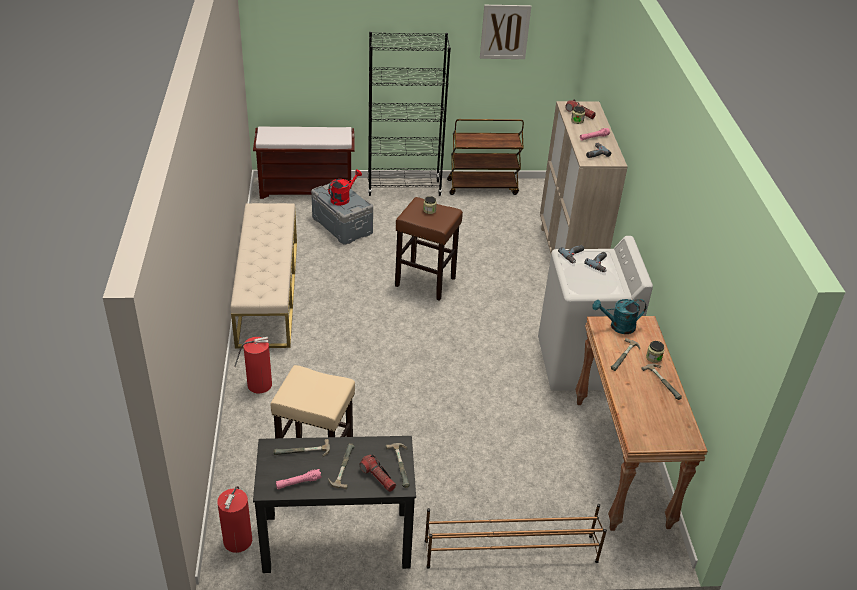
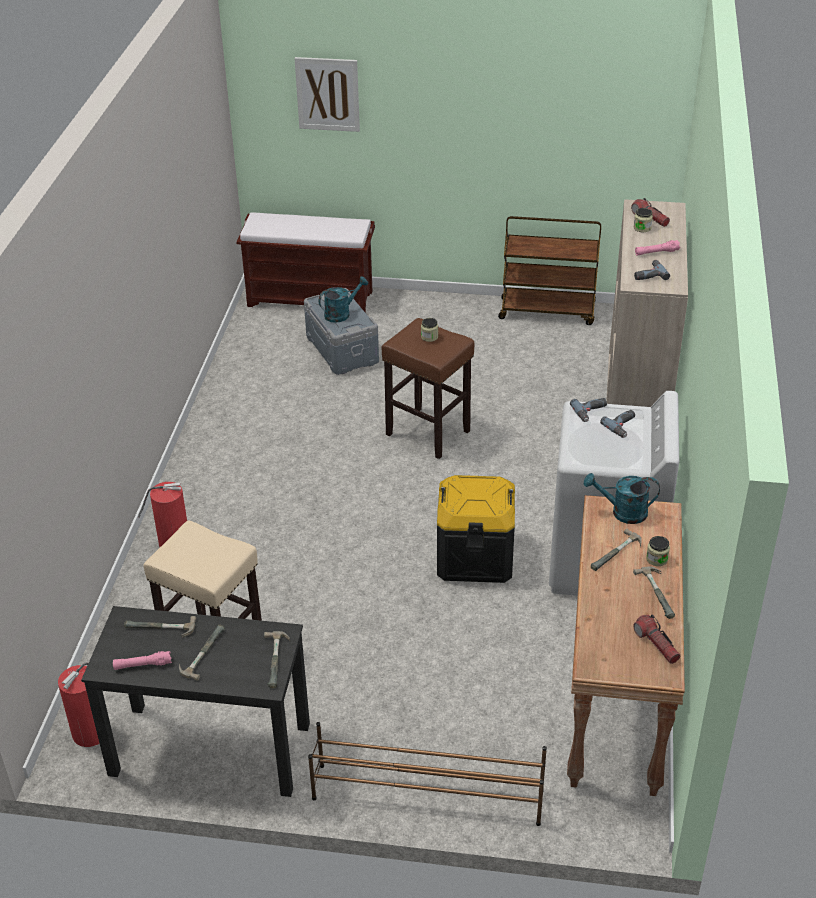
camera: 15 degrees right, 0 degrees up
(268, 292) = (220, 428): beige bench -> none
(343, 198) = (341, 313): red watering can -> turquoise watering can
(378, 477) = (242, 671): flashlight -> flashlight (656, 644)
(404, 188) = (440, 306): black bookcase -> none
(488, 370) = (475, 557): none -> black storage box
(504, 32) = (575, 100): picture -> picture (327, 94)

